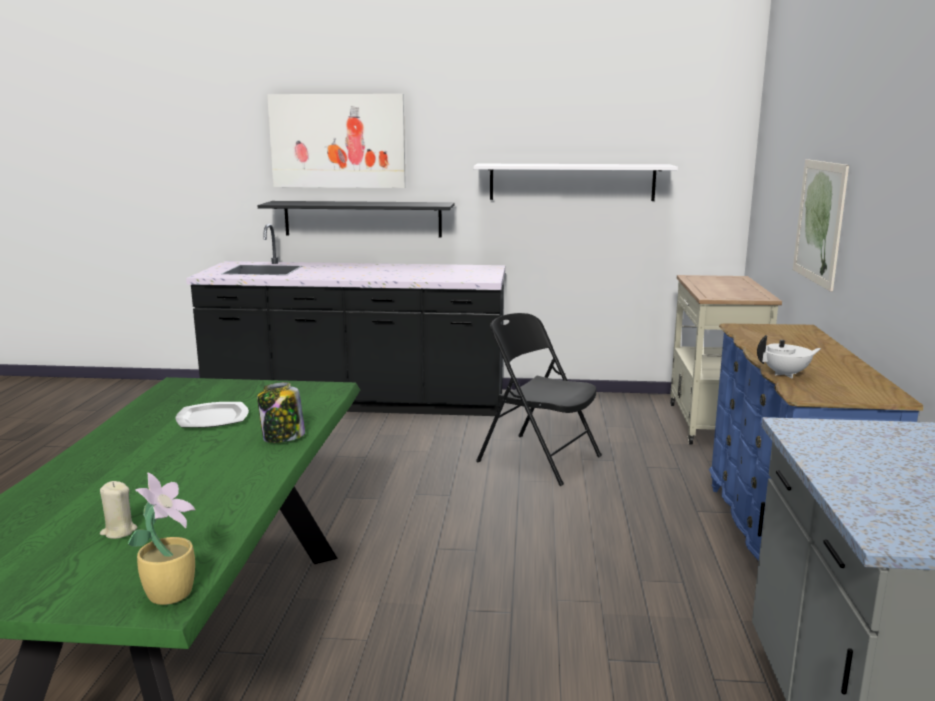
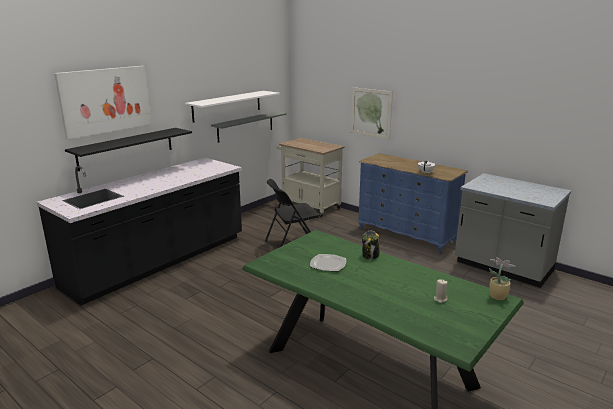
camera: 55 degrees left, 5 degrees up
(614, 228) = (245, 126): none -> grey shelf

